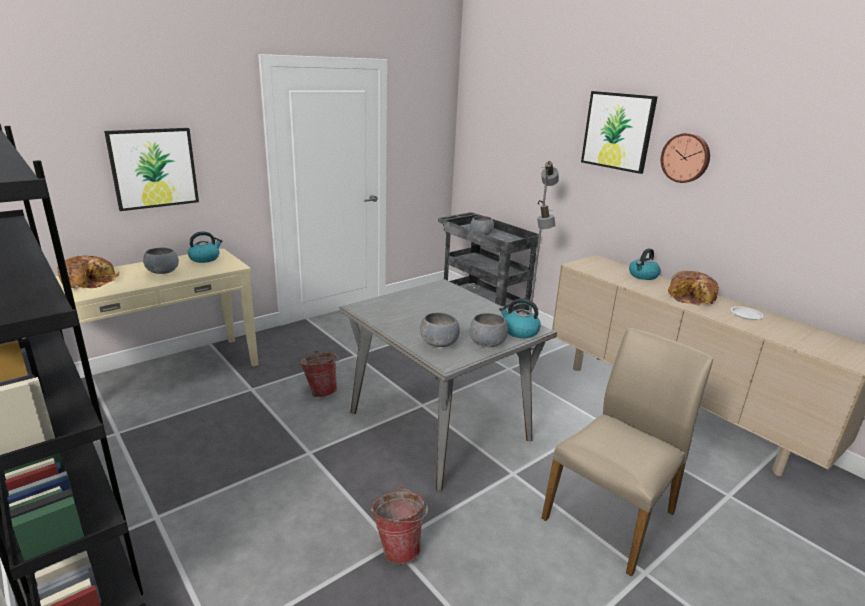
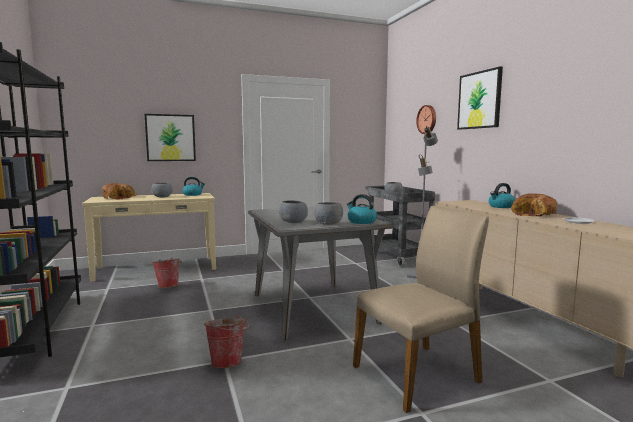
camera: 20 degrees right, 15 degrees down
(321, 391) = (245, 284): bucket -> bucket (168, 287)
(686, 157) = (526, 106): wall clock -> wall clock (427, 119)

